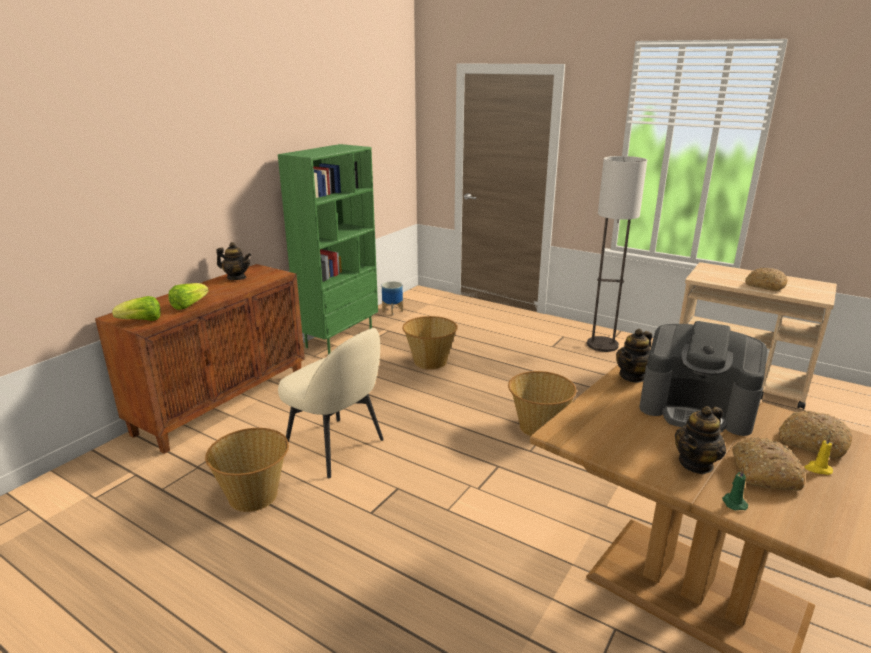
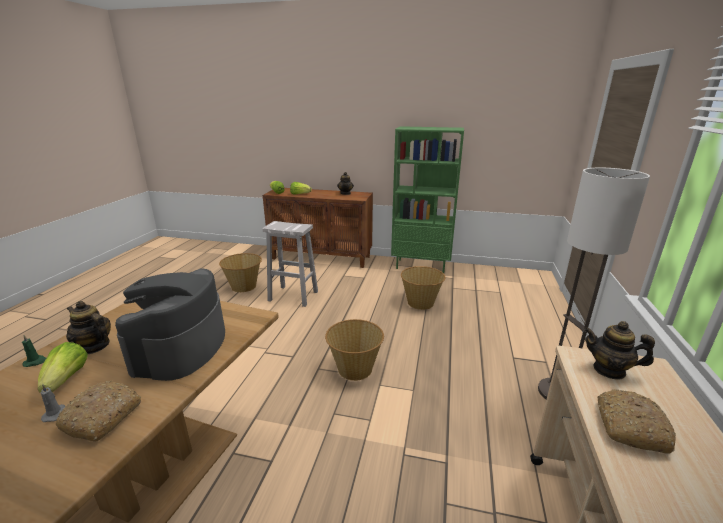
camera: 70 degrees right, 0 degrees up
(336, 448) = (292, 296): beige chair -> white stool
(392, 311) = (486, 272): planter -> none
(633, 376) = (242, 317): teapot -> teapot (609, 370)
(763, 472) = (67, 379): bread -> lettuce
(817, 469) = (56, 414): yellow candle -> grey candle

